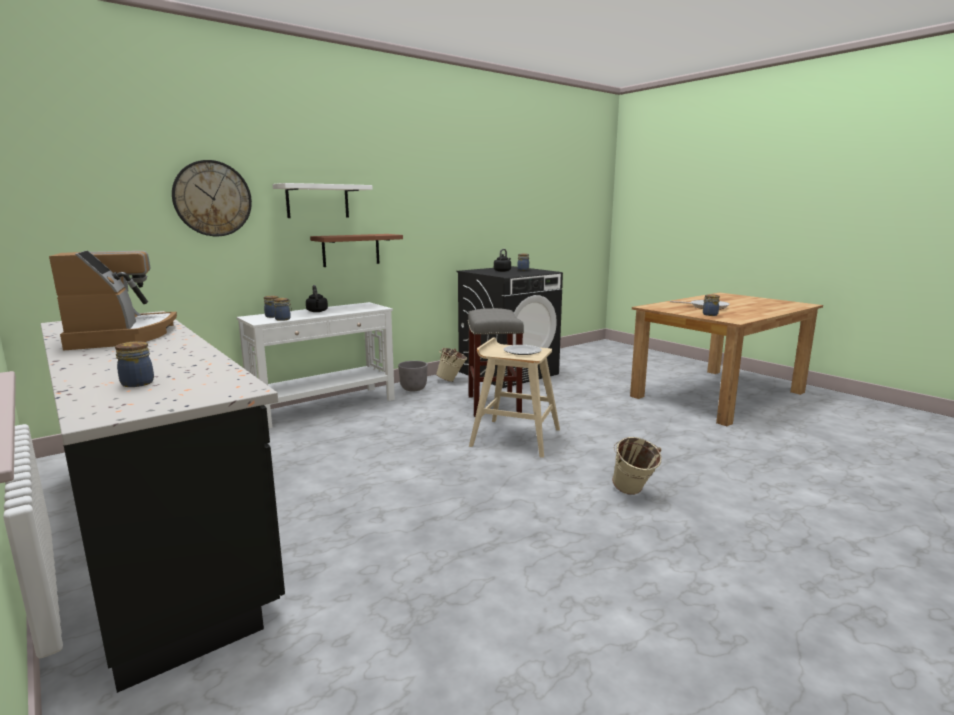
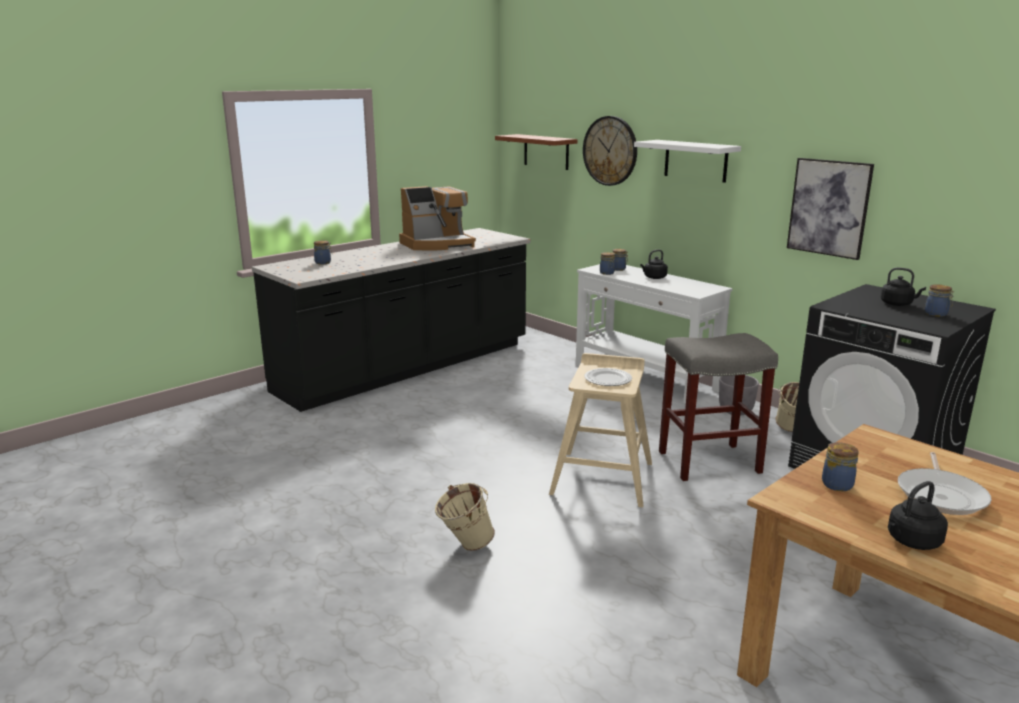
camera: 85 degrees right, 5 degrees up
(351, 250) = (723, 221): brown shelf -> brown shelf (546, 151)
(425, 225) = (829, 207): none -> picture
(755, 313) = (912, 541): none -> black kettle

